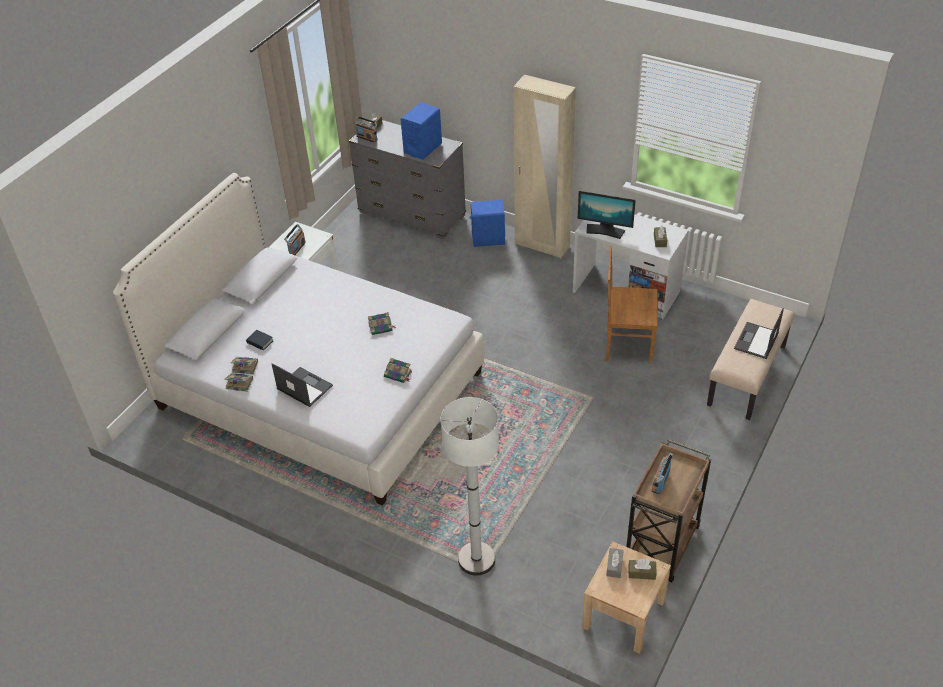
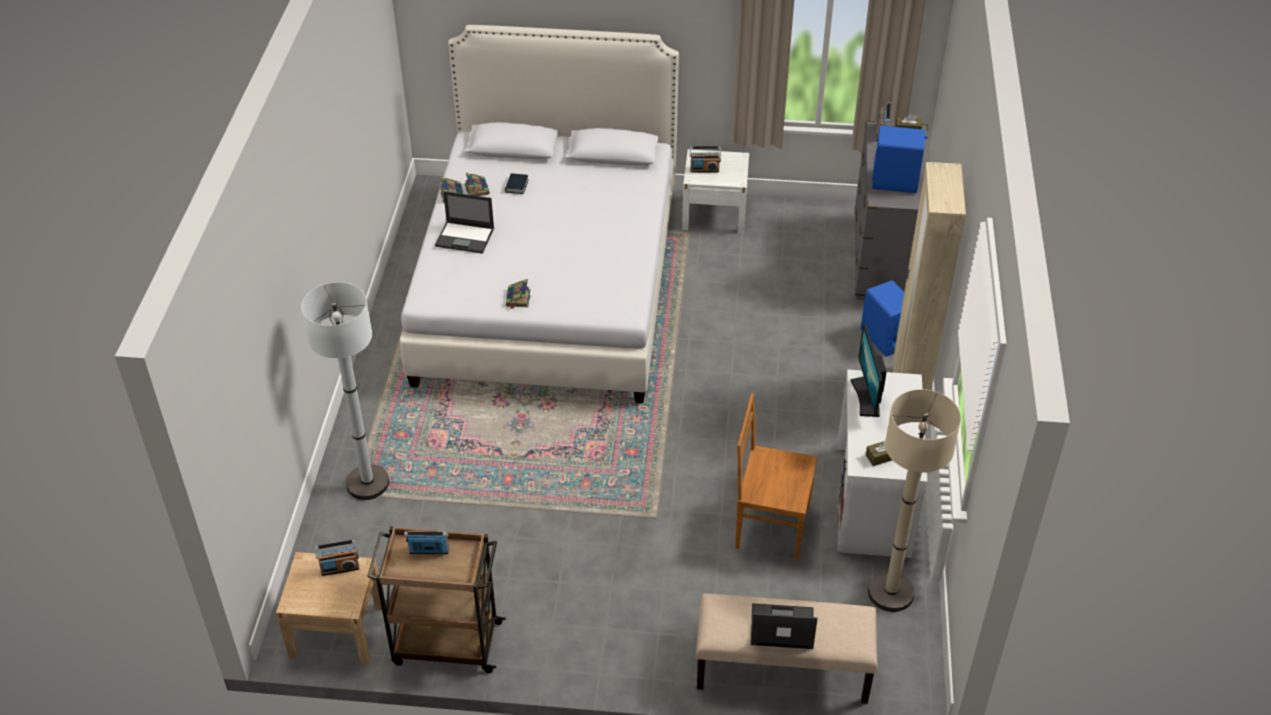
camera: 65 degrees right, 0 degrees up
(304, 387) = (465, 237): laptop -> laptop turned 90 degrees clockwise
(381, 327) = (585, 263): book -> none
(614, 566) = (340, 568): grey tissue box -> radio
(627, 344) = (769, 526): brown chair -> brown chair turned 60 degrees counterclockwise
(641, 573) = (338, 595): brown tissue box -> none
(704, 308) = (890, 593): none -> beige floor lamp

